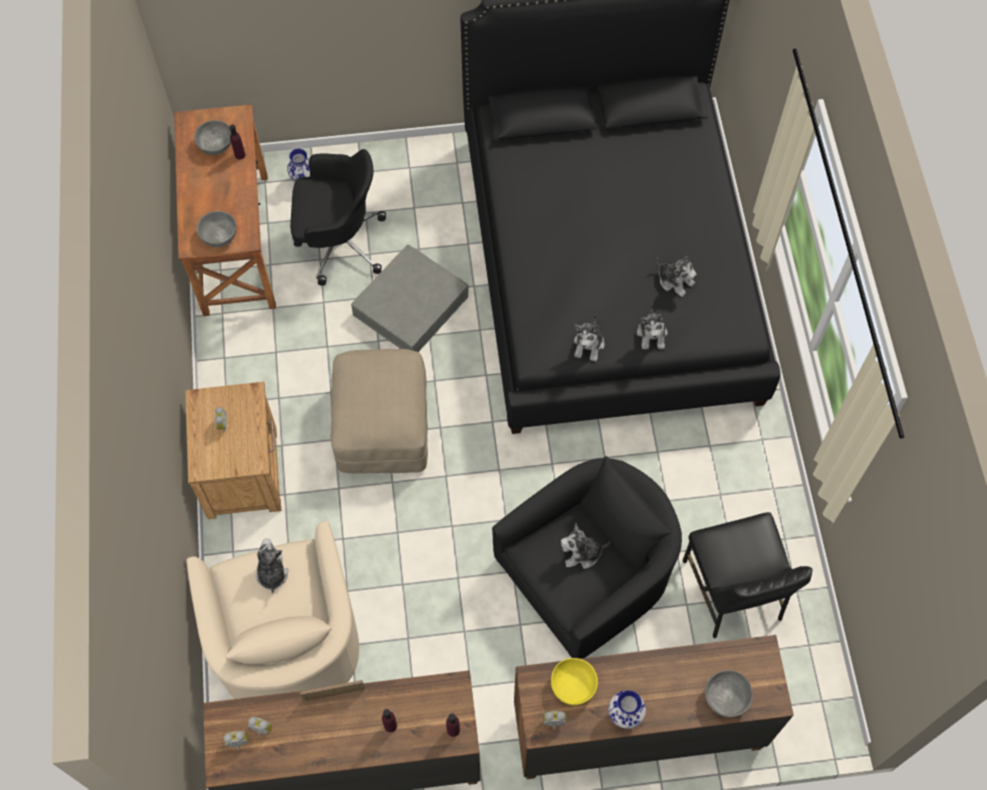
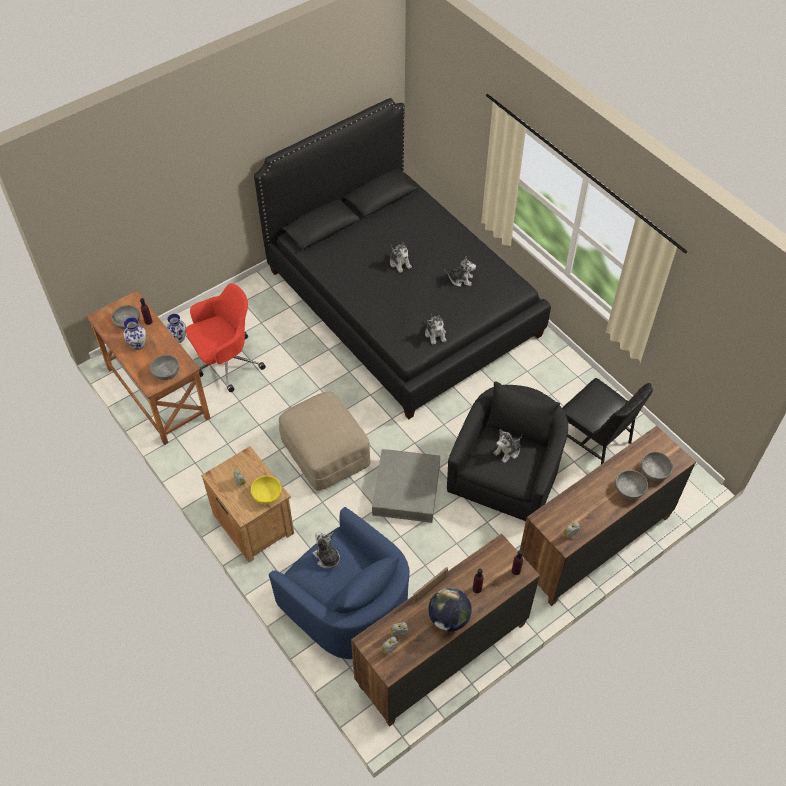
camera: 30 degrees left, 10 degrees down
(285, 636) = (347, 605): beige armchair -> blue armchair
(332, 743) = (449, 618): none -> globe
(339, 242) = (226, 363): black office chair -> red office chair
(410, 305) = (296, 377): grey storage box -> grey storage box (406, 489)
(573, 685) = (567, 509): yellow bowl -> yellow bowl (267, 494)
(624, 717) = (607, 511): vase -> vase (138, 345)
(652, 334) = (467, 312): plush toy -> plush toy (400, 263)
(674, 704) = (629, 489): none -> grey bowl

